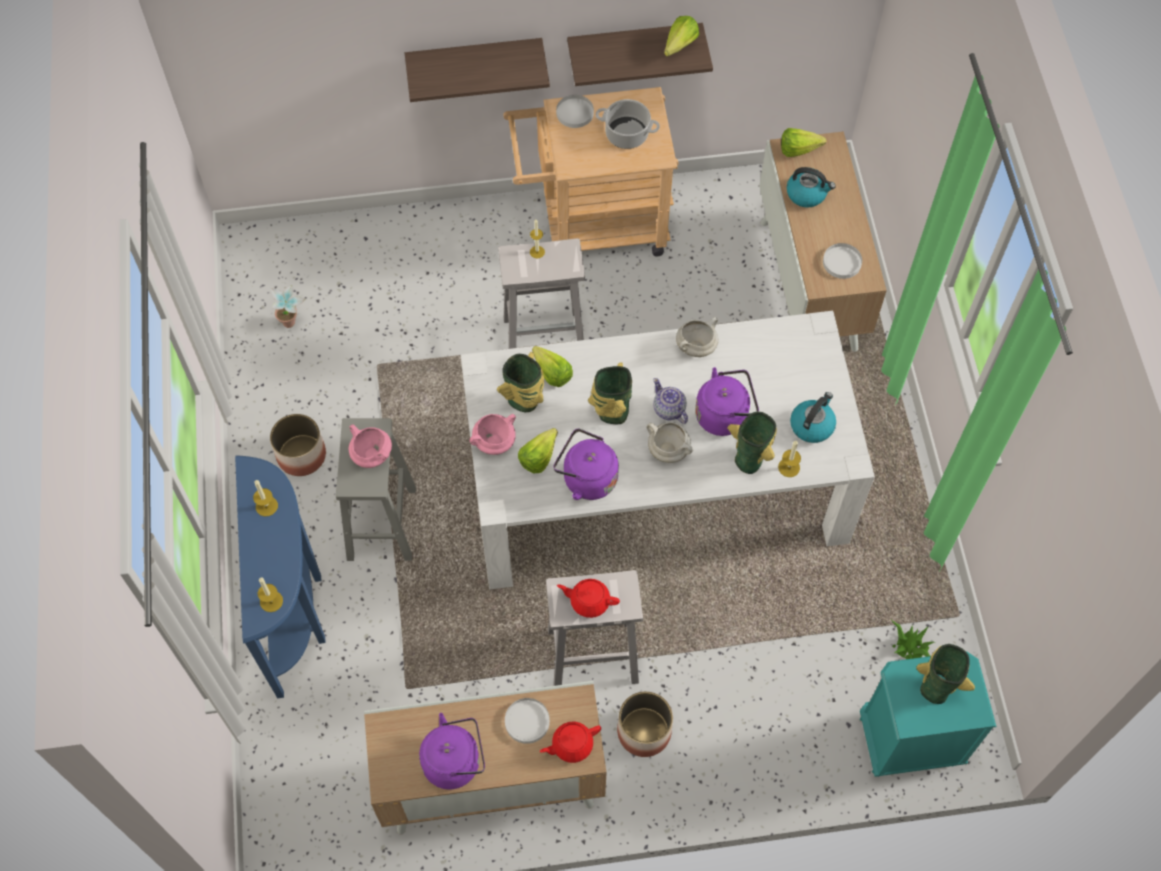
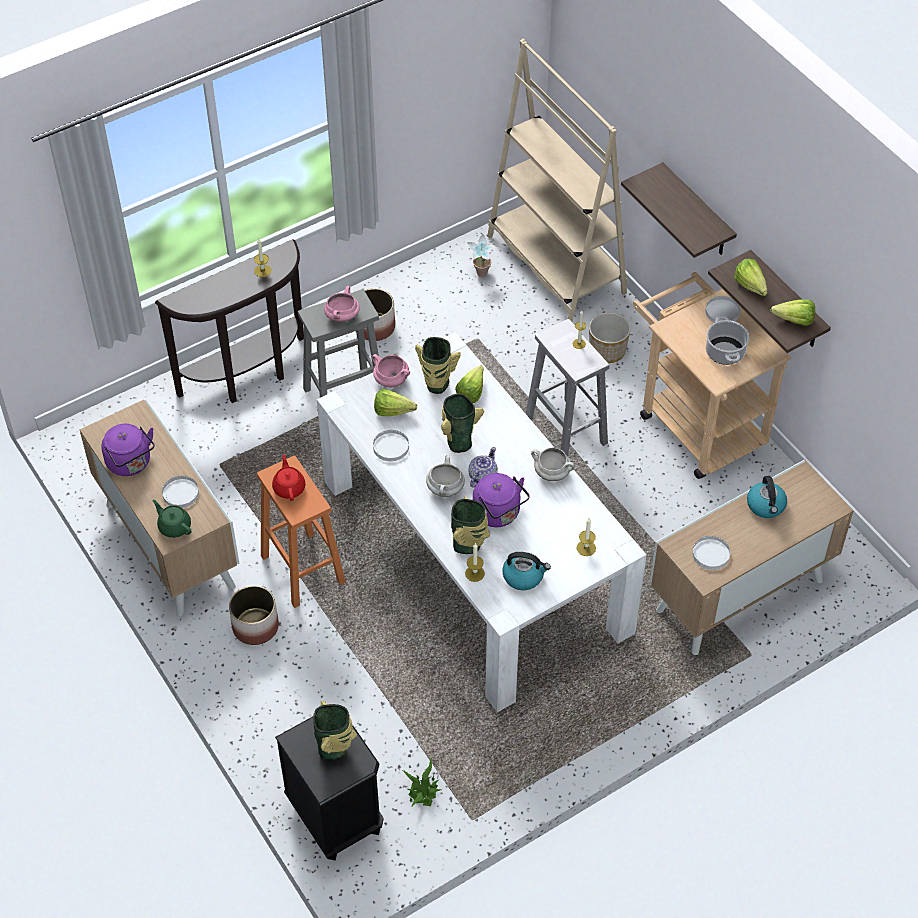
camera: 65 degrees right, 10 degrees down
(271, 601) = (191, 303): candle -> candle (586, 548)
(296, 610) = (249, 376): blue console table -> brown console table
(321, 252) = (556, 265): none -> beige bookcase
(462, 258) = (607, 351): none -> planter
(571, 745) = (174, 526): red teapot -> green teapot
(586, 478) = (391, 447): purple kettle -> white plate
(591, 656) = (302, 568): white stool -> orange stool
(802, 150) = (810, 487): lettuce -> lettuce (751, 288)
(908, 741) = (335, 817): turquoise nightstand -> black nightstand

